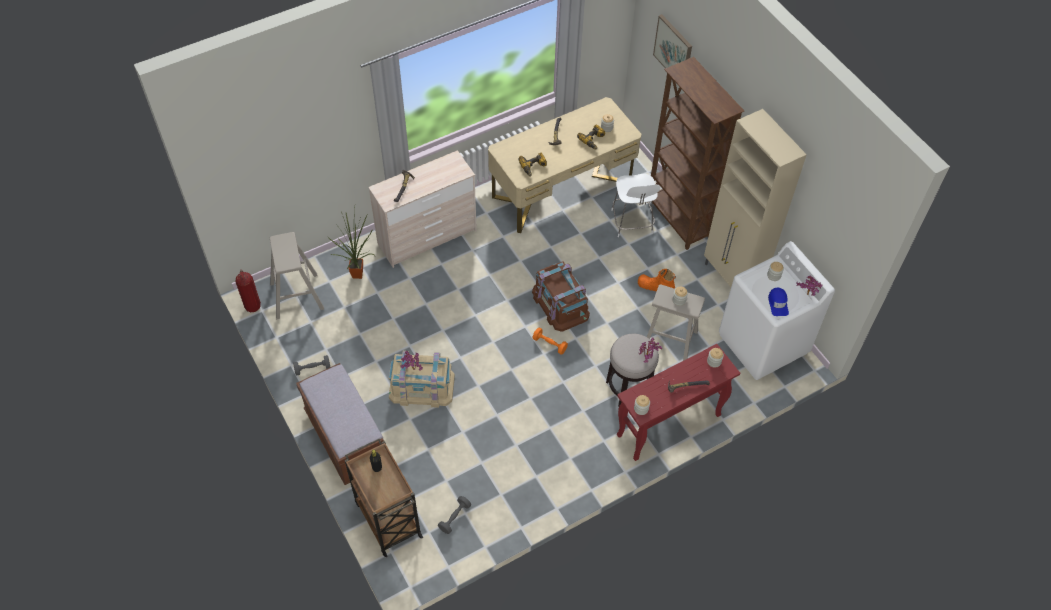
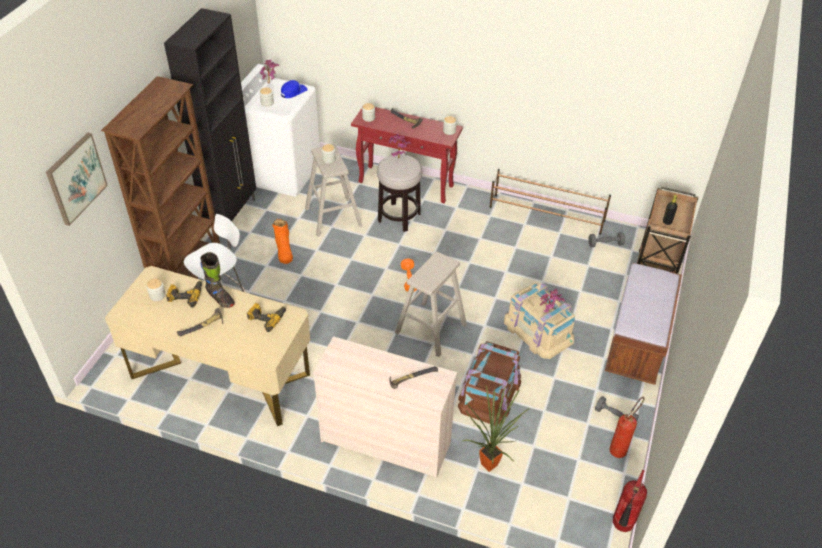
camera: 130 degrees left, 10 degrees down
(291, 351) = (620, 448): none -> fire extinguisher
(296, 296) = (567, 497): beige stool -> beige stool (430, 329)
(531, 505) = (547, 214): none -> brown shoe rack
(561, 303) = (361, 296): brown storage box -> brown storage box (489, 392)
(574, 154) = (220, 298): none -> black boot
(731, 280) = (232, 214): beige cabinet -> black cabinet

